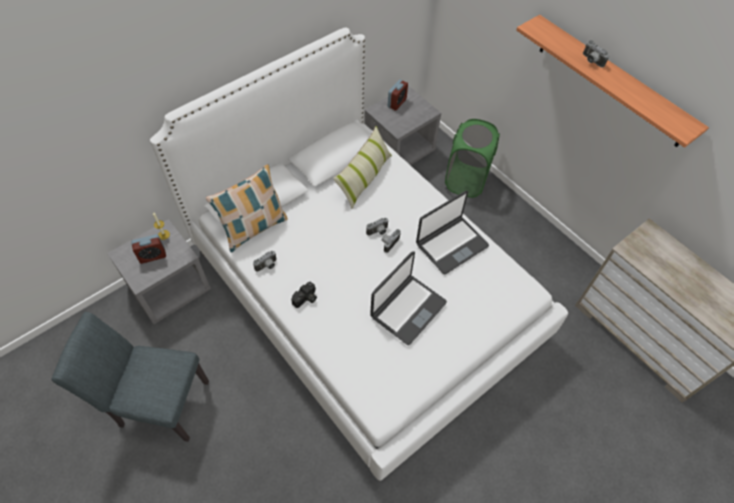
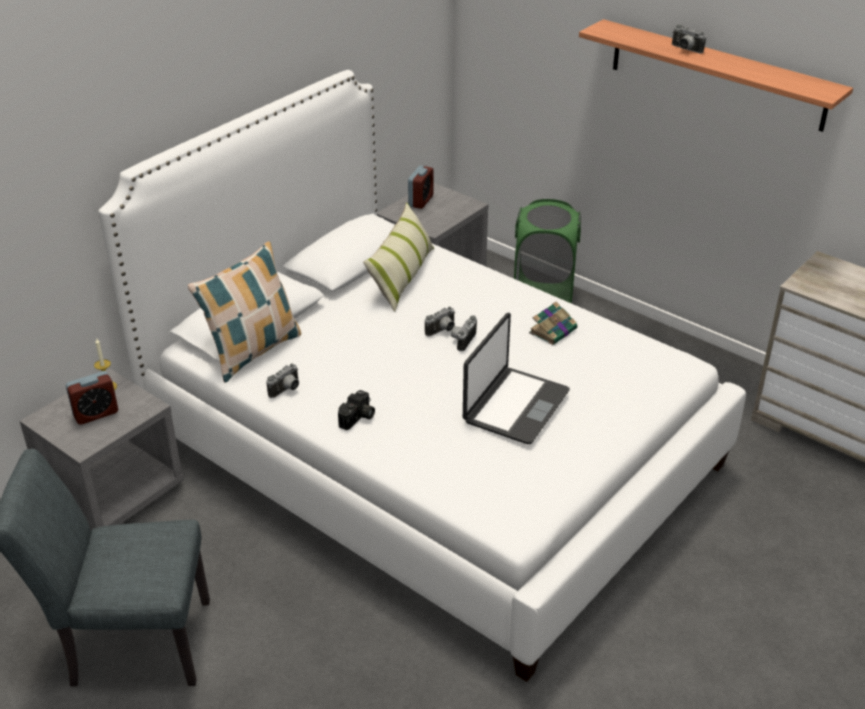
camera: 10 degrees left, 20 degrees down
(451, 245) = (553, 330): laptop -> book

